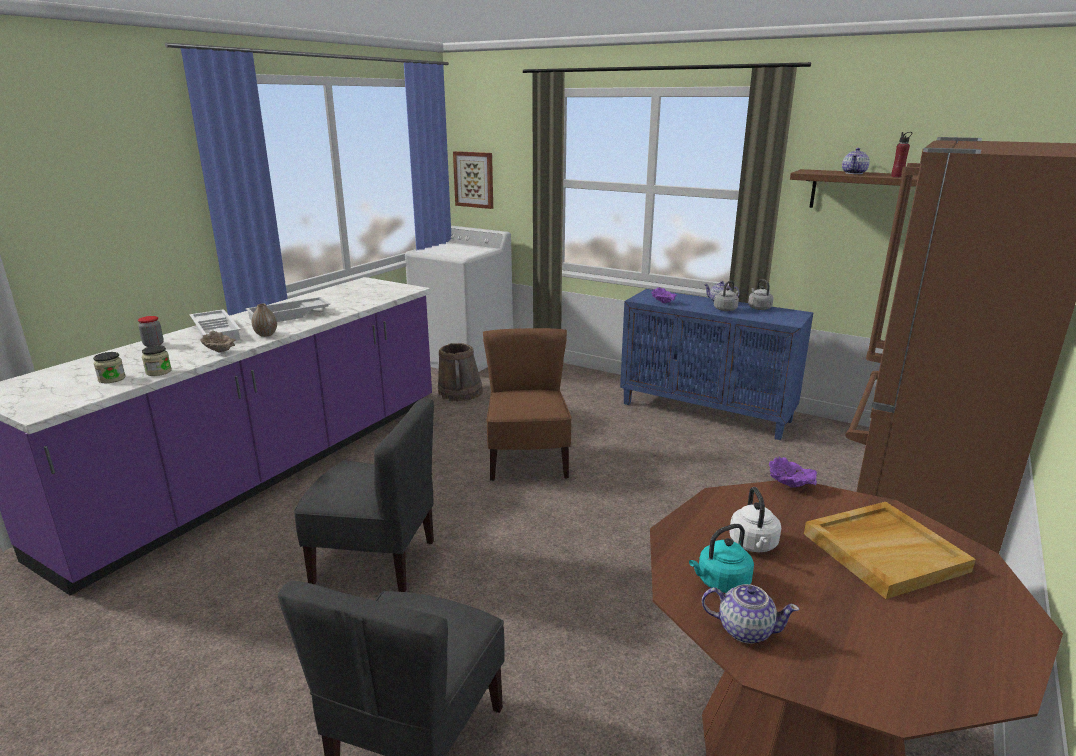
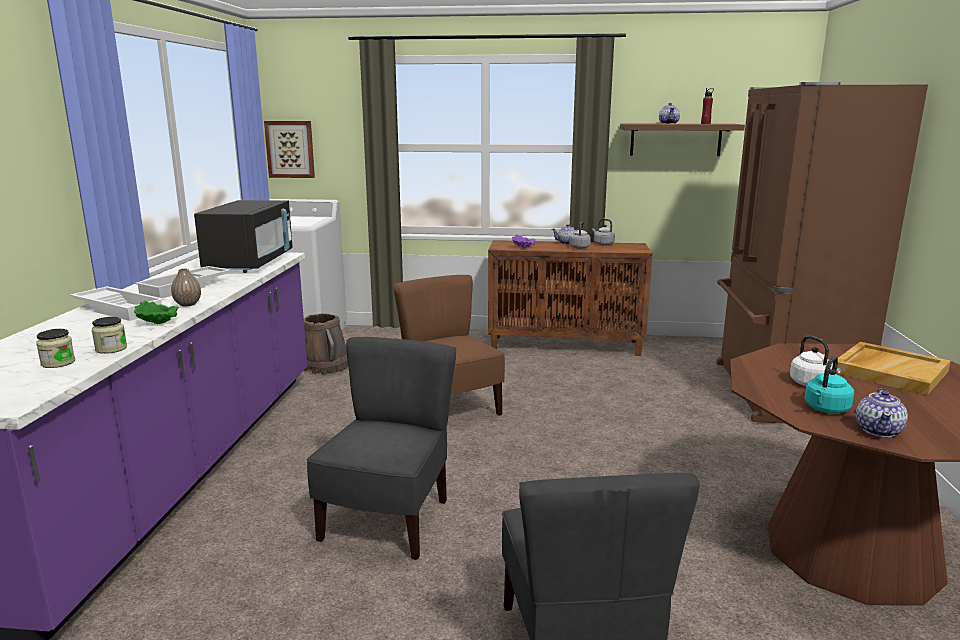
camera: 25 degrees left, 5 degrees down
(153, 344) = (55, 328): jar -> none
(220, 352) = (158, 324): beige bowl -> green bowl
(371, 295) = (250, 263): none -> black microwave
(376, 561) = (388, 521): grey chair -> grey chair turned 60 degrees counterclockwise
(707, 412) = (566, 345): blue cabinet -> brown cabinet
(744, 629) = (879, 430): teapot -> teapot turned 120 degrees clockwise
(790, 486) = (783, 348): purple bowl -> none

